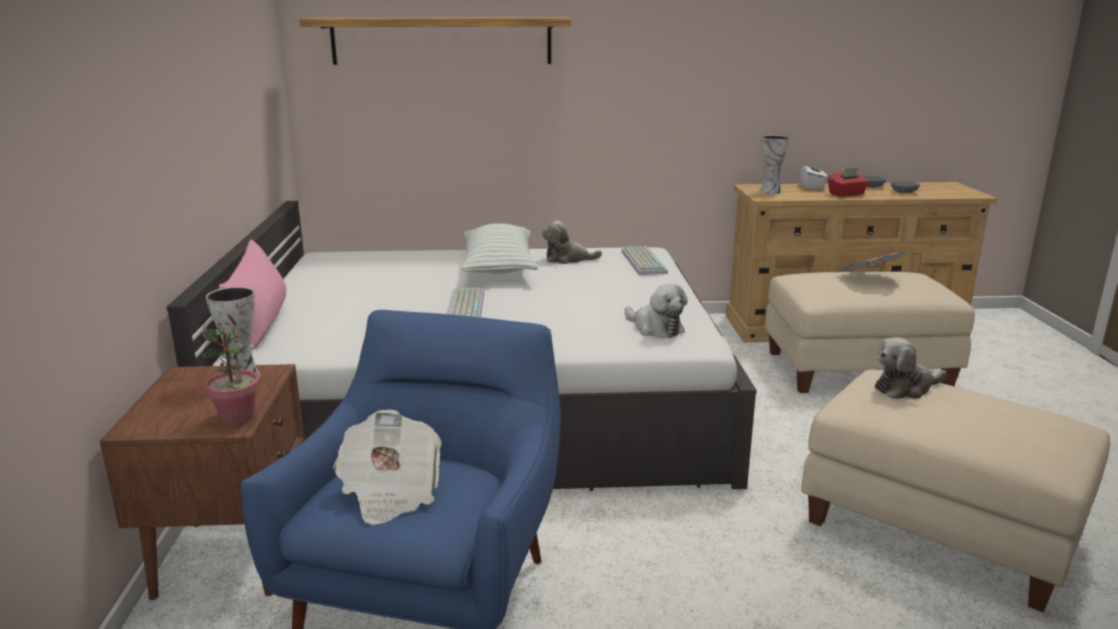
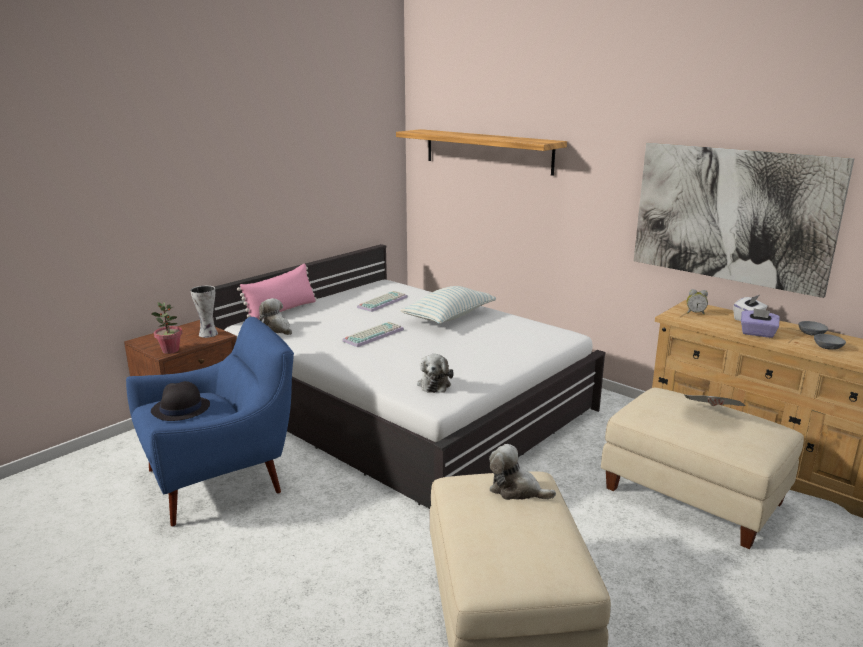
camera: 45 degrees right, 0 degrees up
(390, 492) = (180, 409): newspaper -> black hat
(567, 259) = (500, 324): plush toy -> plush toy (277, 329)
(641, 262) = (540, 341): keyboard -> keyboard (382, 302)
(770, 191) = (695, 313): vase -> alarm clock
(773, 83) = (732, 215): none -> picture
(846, 194) = (757, 333): red tissue box -> purple tissue box

